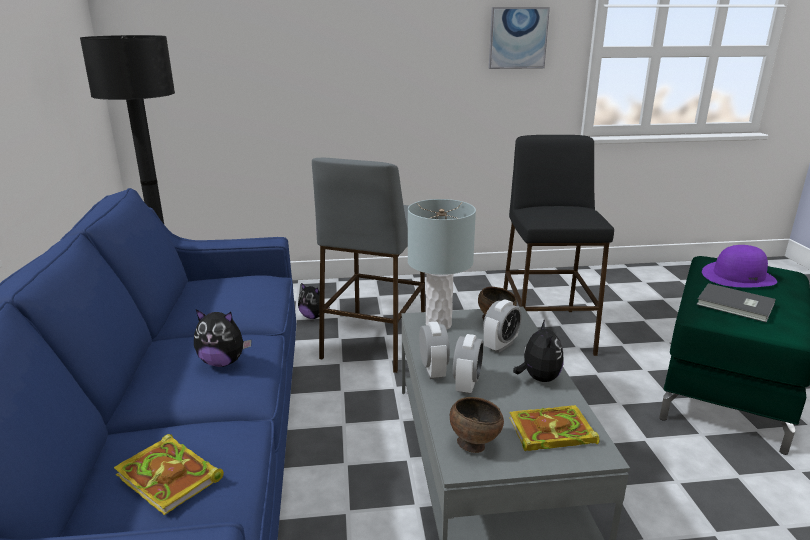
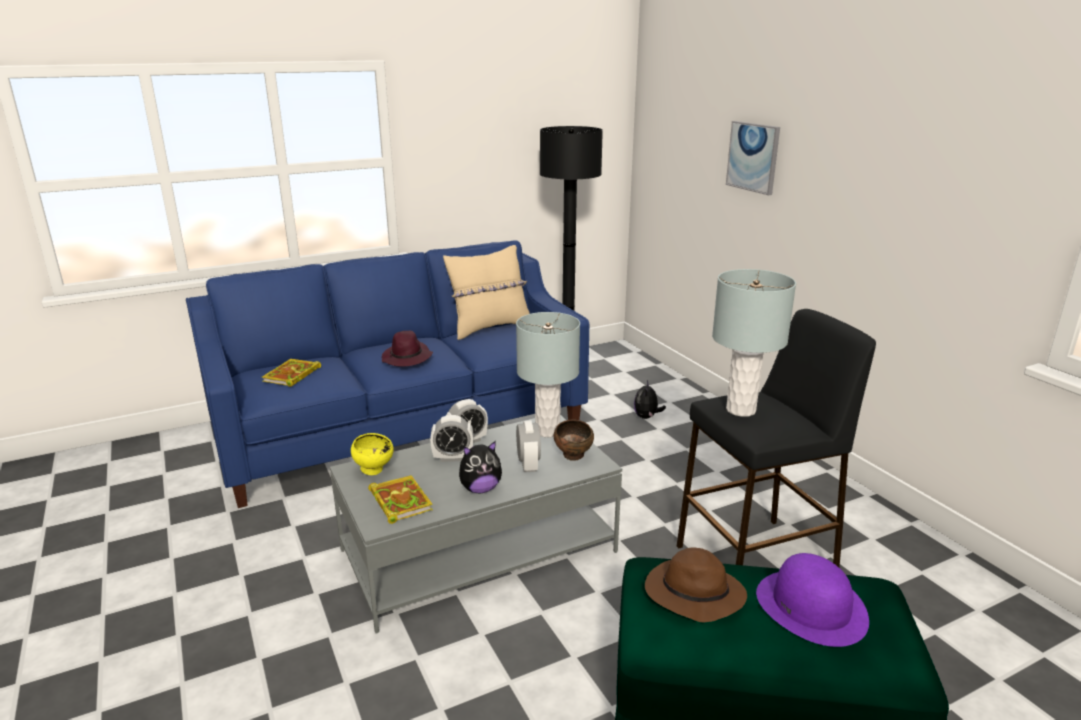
camera: 70 degrees right, 0 degrees up
(184, 299) = (490, 328): none -> beige pillow
(223, 362) = (407, 358): plush toy -> purple hat
(374, 342) = (630, 457): grey stool -> none
(473, 444) = (374, 471): brown bowl -> yellow bowl
(500, 345) = (528, 465): alarm clock -> alarm clock turned 120 degrees counterclockwise
(518, 38) = (968, 186): picture -> picture (753, 157)
(560, 215) = (741, 410): none -> grey table lamp
(736, 305) = (692, 595): grey book -> brown hat

